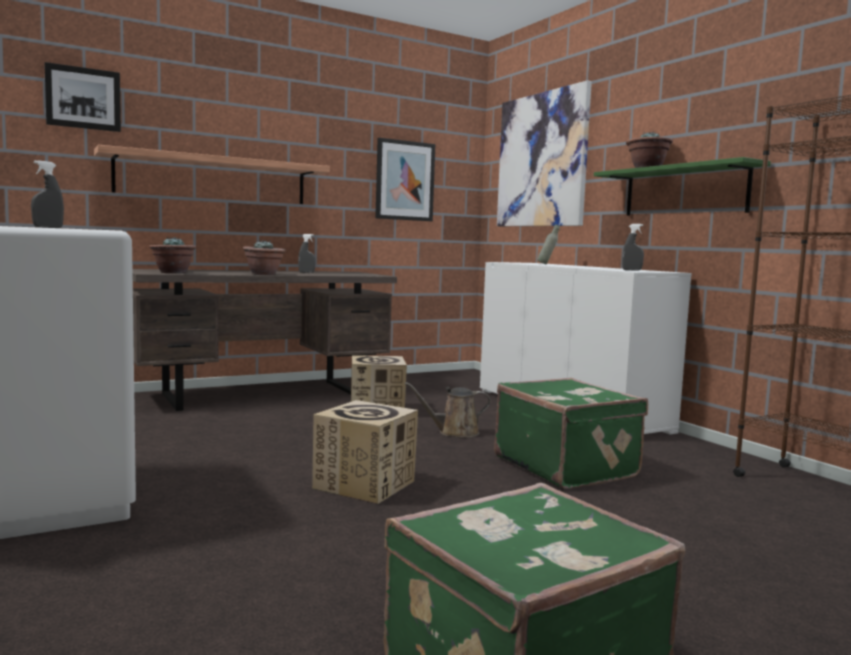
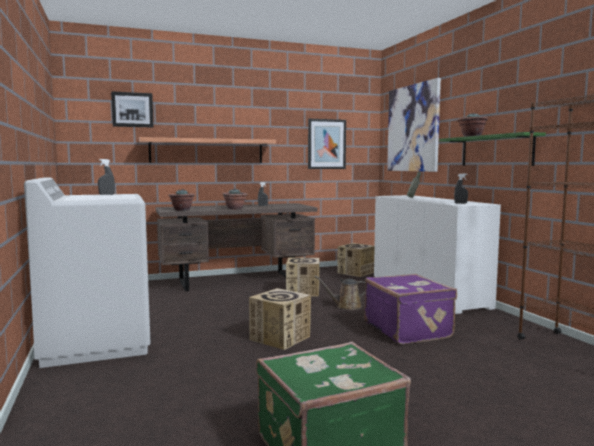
camera: 10 degrees right, 0 degrees up
(449, 382) = (356, 272): none -> cardboard box
(566, 466) = (408, 330): green suitcase -> purple suitcase

